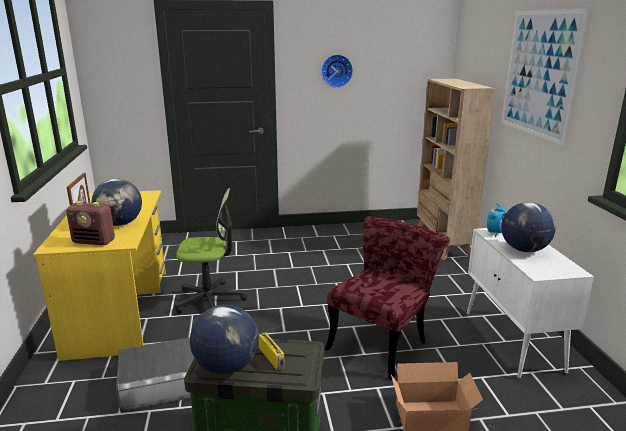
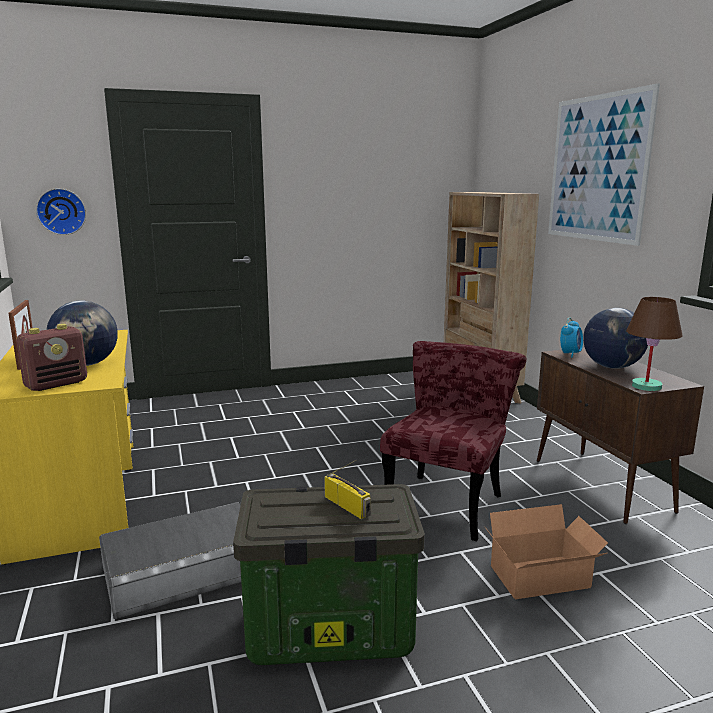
camera: 10 degrees left, 5 degrees down
(94, 242) = (57, 384): radio -> radio turned 45 degrees counterclockwise
(210, 301) = (205, 473): office chair -> none
(226, 366) = (290, 521): globe -> none
(336, 71) = (339, 184): wall clock -> wall clock (61, 211)
(513, 341) = (602, 485): white cabinet -> brown cabinet
(543, 273) = (647, 386): none -> brown table lamp

